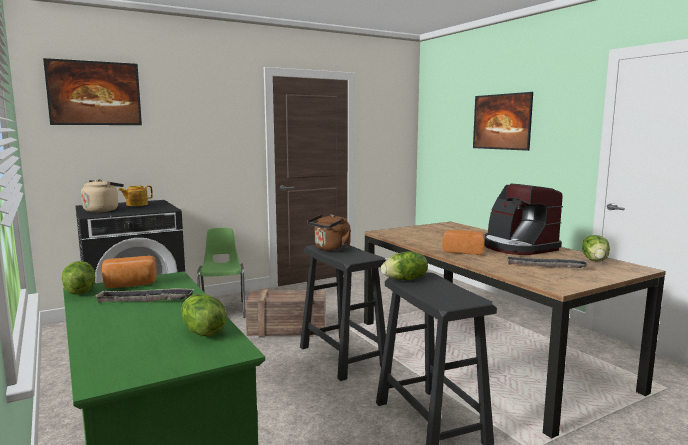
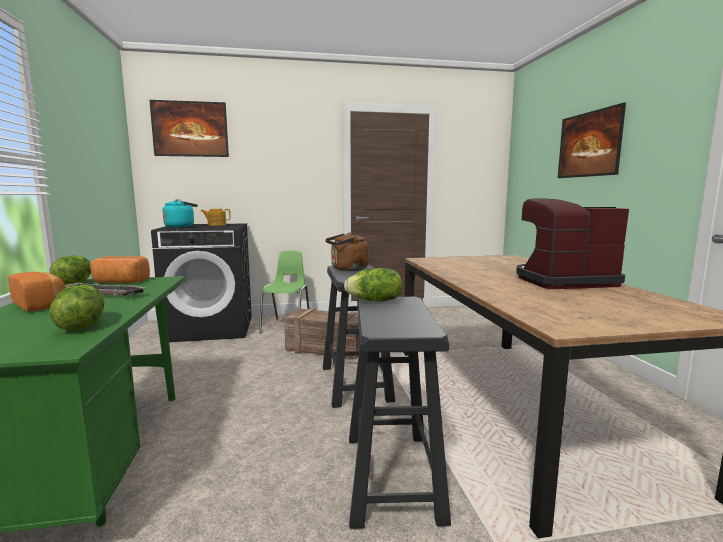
camera: 20 degrees right, 0 degrees up
(103, 210) = (181, 227): beige kettle -> turquoise kettle
(463, 251) = (486, 280): bread -> bread (41, 304)
(517, 247) = (562, 281): coffee machine -> coffee machine turned 90 degrees clockwise
(545, 266) = (574, 302): tray -> none
(595, 260) = (662, 302): lettuce -> none

